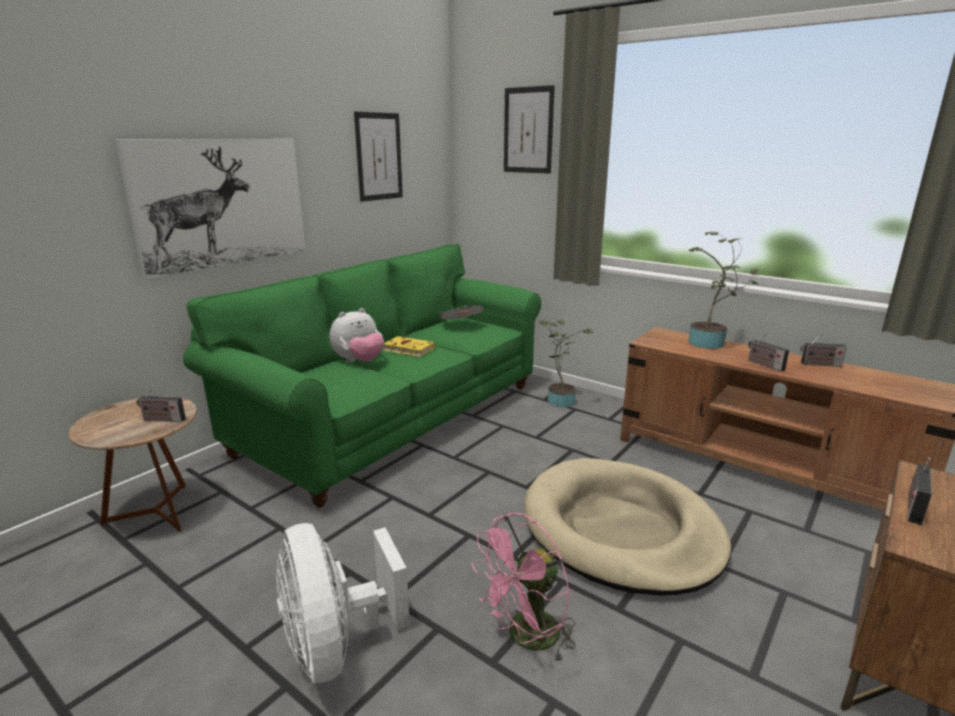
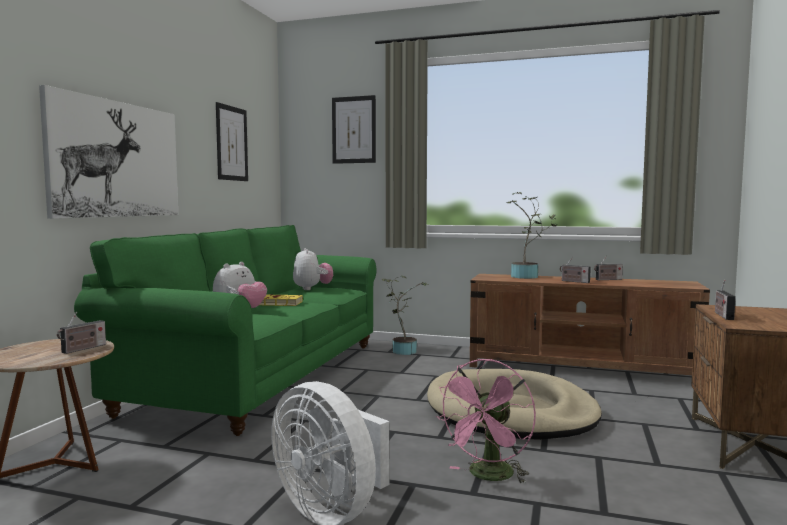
camera: 20 degrees left, 15 degrees down
(162, 420) = (82, 349): radio -> radio turned 45 degrees counterclockwise
(461, 325) = (312, 289): newspaper -> plush toy

